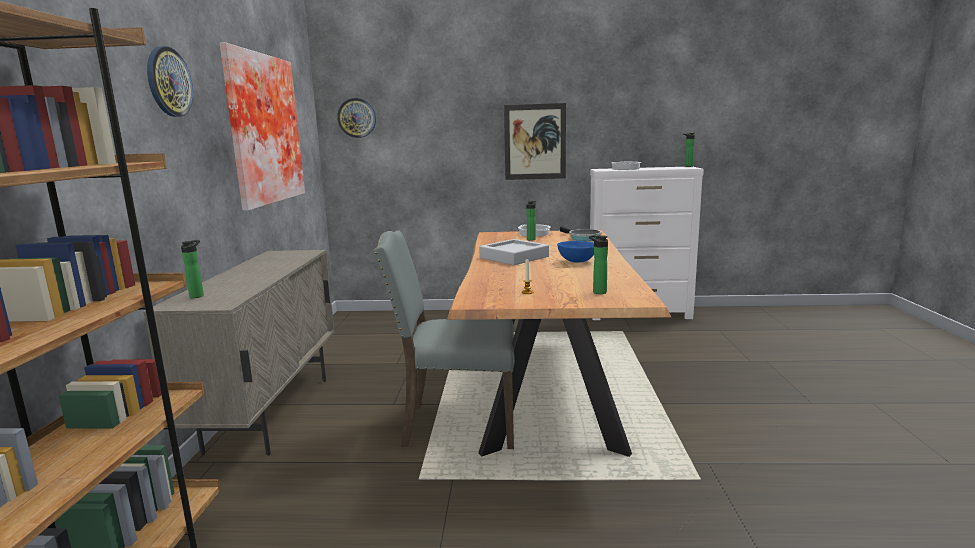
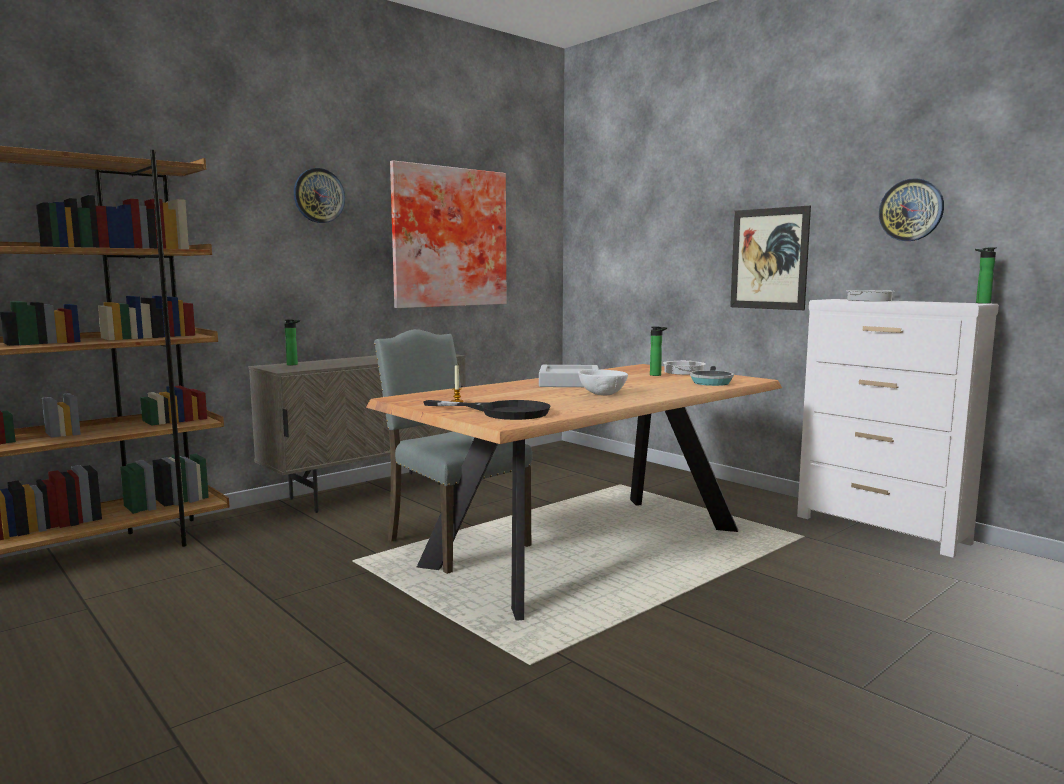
camera: 45 degrees right, 5 degrees down
(357, 118) = (594, 229): wall clock -> wall clock (911, 210)
(576, 261) = (602, 394): blue bowl -> white bowl
(598, 292) = (503, 412): bottle -> black frying pan

